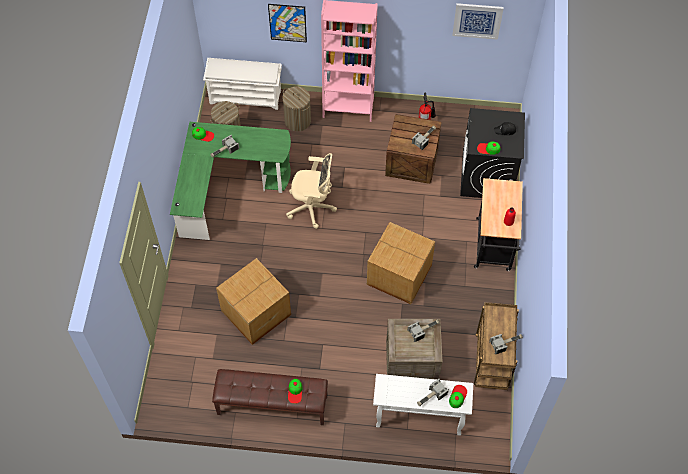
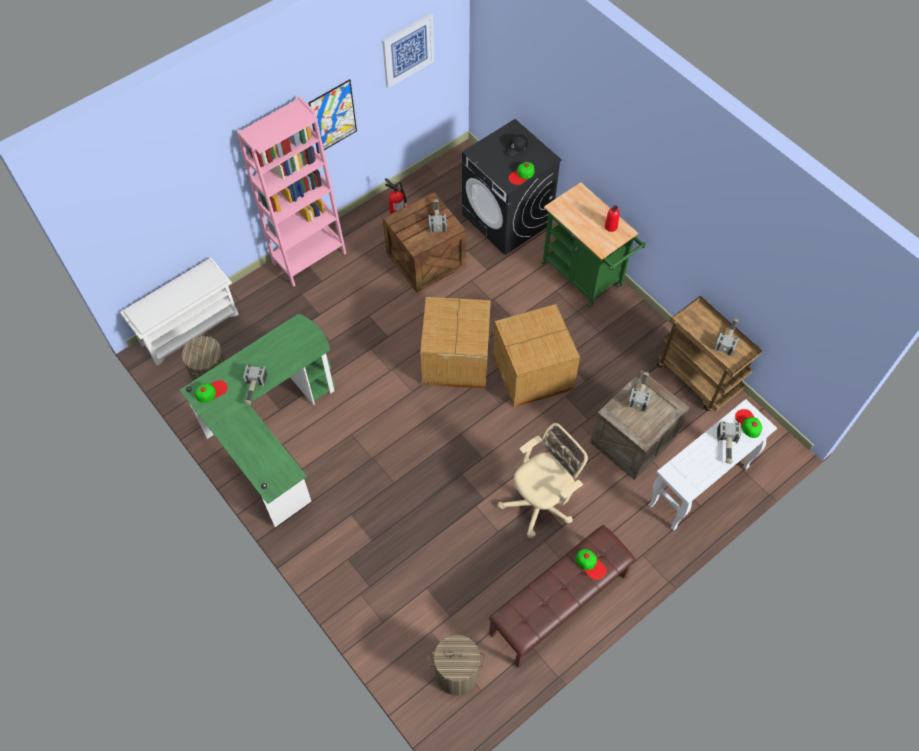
camera: 45 degrees left, 0 degrees up
(255, 312) = (439, 531): cardboard box -> cardboard box (455, 360)
(287, 23) = (201, 195): picture -> picture (333, 117)
(297, 120) = (271, 309): laundry basket -> laundry basket (456, 673)
(312, 208) = (381, 380): beige office chair -> beige office chair (541, 503)
(493, 248) = (585, 278): black cart -> green cart

